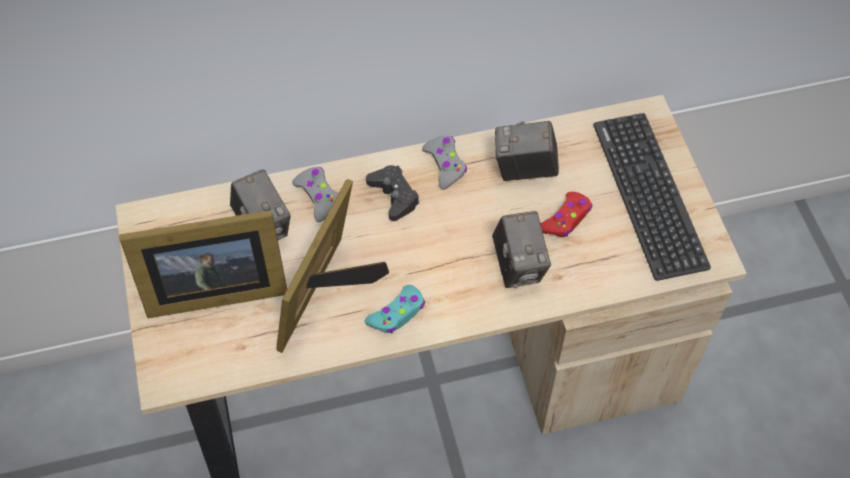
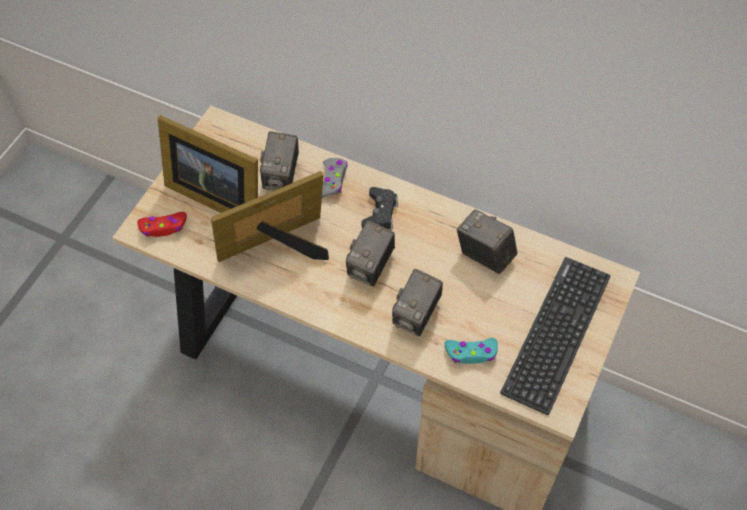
camera: 40 degrees right, 0 degrees up
(397, 314) = (309, 289): turquoise game controller -> turquoise game controller (471, 353)
(434, 252) = (370, 267): none -> camera
(445, 165) = (433, 216): grey game controller -> none
(566, 219) = (479, 308): red game controller -> red game controller (163, 227)

